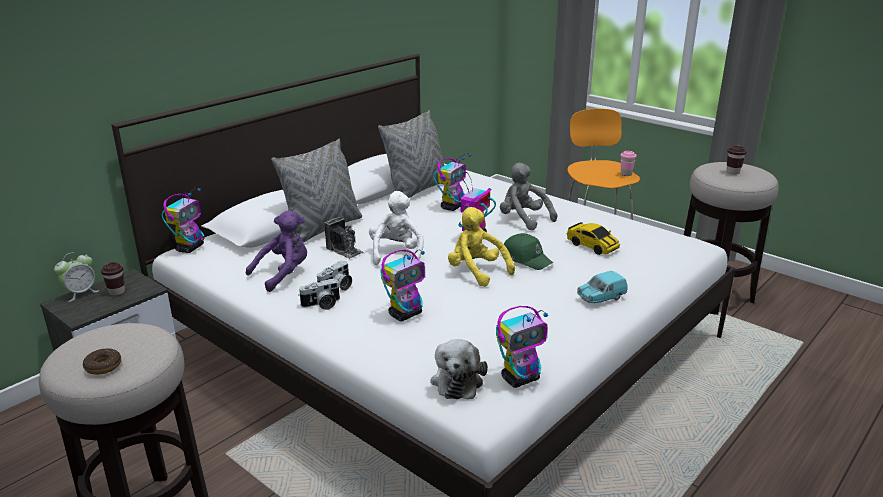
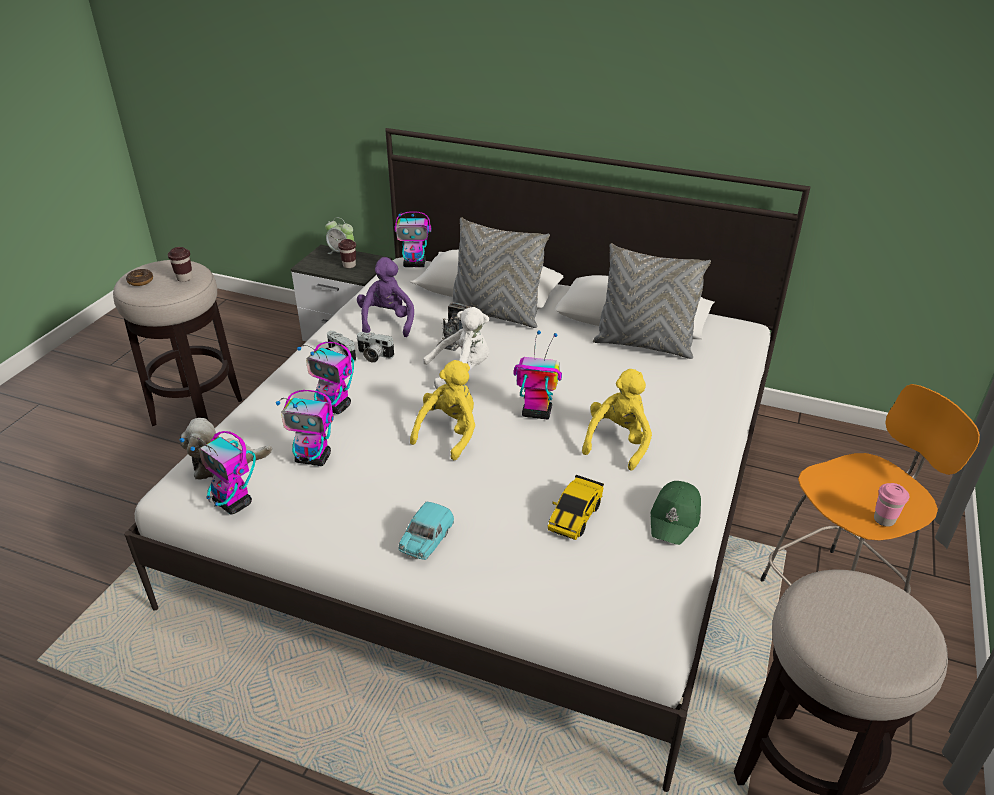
camera: 70 degrees right, 10 degrees up
(283, 274) = (387, 322): purple plush toy -> purple plush toy turned 120 degrees counterclockwise
(452, 207) = (615, 380): toy robot -> toy robot (314, 458)
(523, 219) = (618, 442): grey plush toy -> yellow plush toy
(526, 258) = (504, 464): green cap -> green cap (675, 518)
(601, 298) = (426, 541): turquoise toy car -> turquoise toy car turned 105 degrees counterclockwise
(732, 172) = (853, 616): brown cup -> brown cup (184, 278)

